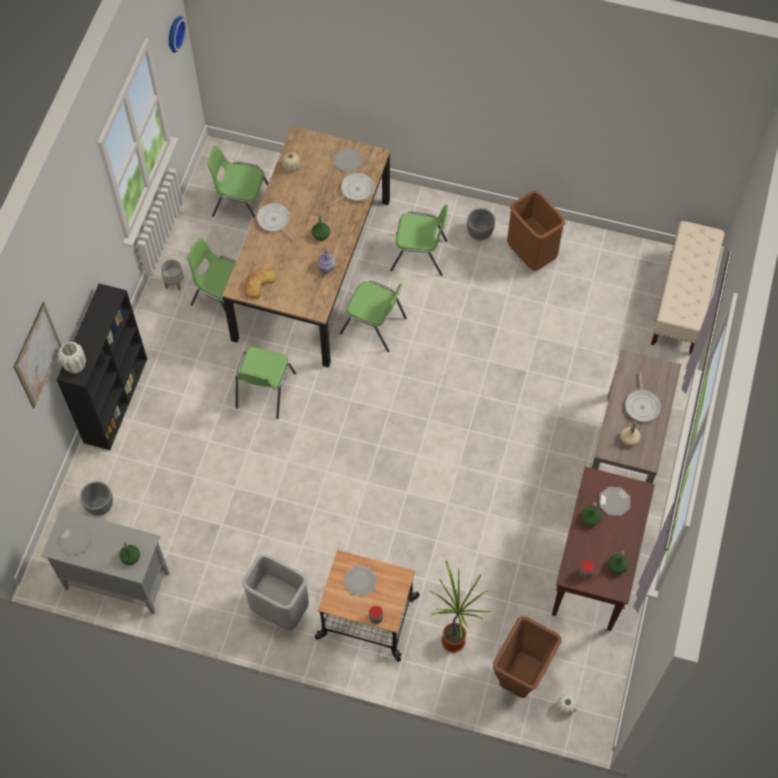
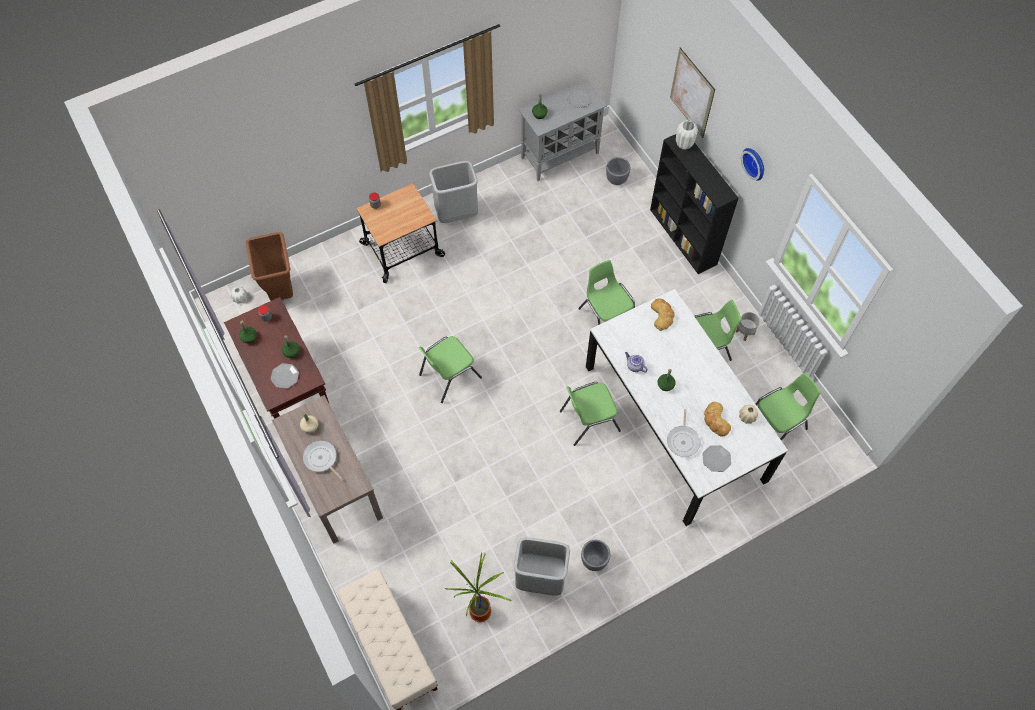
camera: 135 degrees right, 0 degrees up
(174, 33) = (908, 342): wall clock -> wall clock (755, 163)
(275, 221) = (706, 366): frying pan -> none
(312, 269) = (673, 422): brown dining table -> white dining table
(316, 182) = (716, 420): none -> bread
(360, 581) = (405, 215): plate -> none
(420, 255) = (616, 501): green chair -> green chair (449, 376)
(453, 639) = (340, 279): potted plant -> potted plant (481, 613)
(531, 254) = (540, 580): brown trash can -> grey trash can

